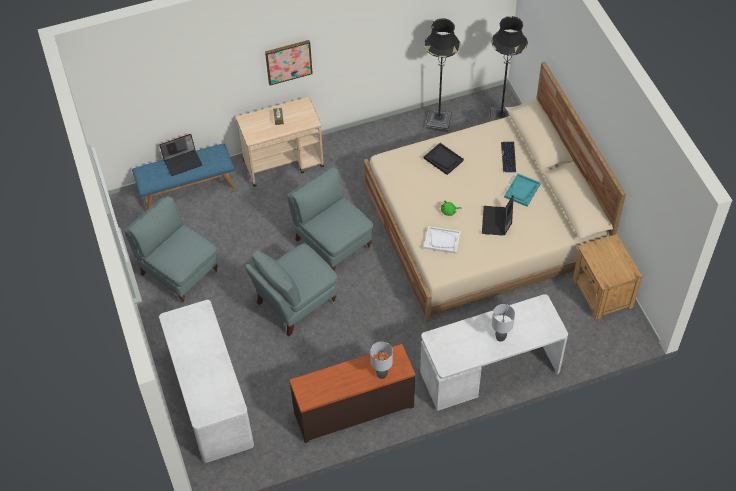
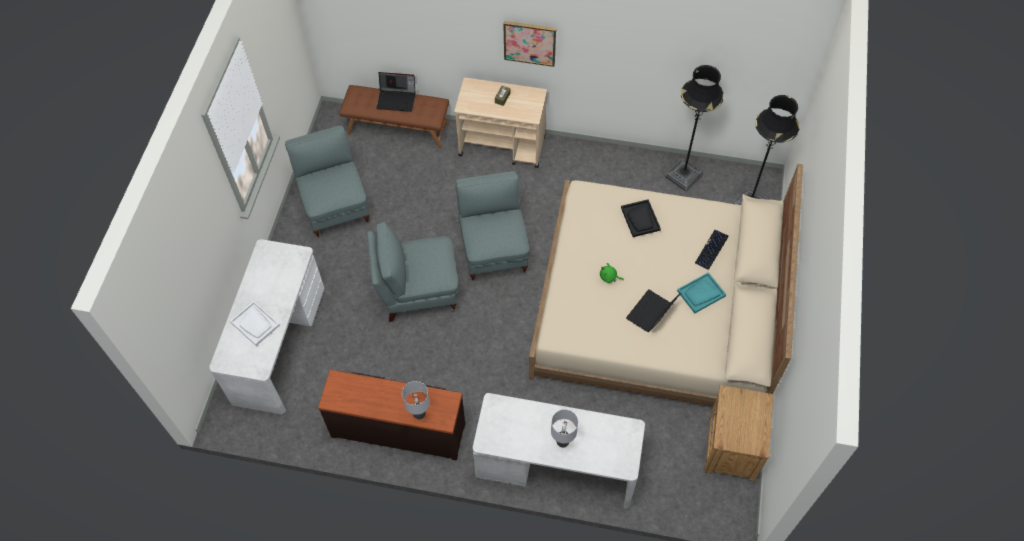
camera: 30 degrees right, 5 degrees up
(187, 188) = (398, 128): blue bench -> brown bench
(442, 240) = (580, 304): white tray -> white tray (255, 324)

